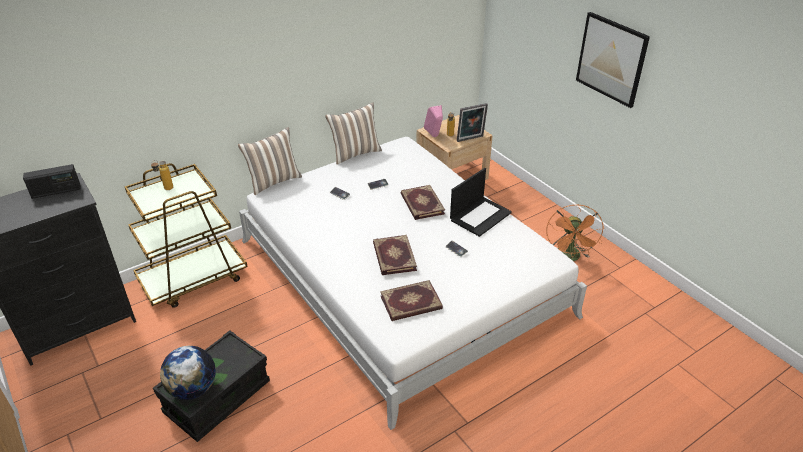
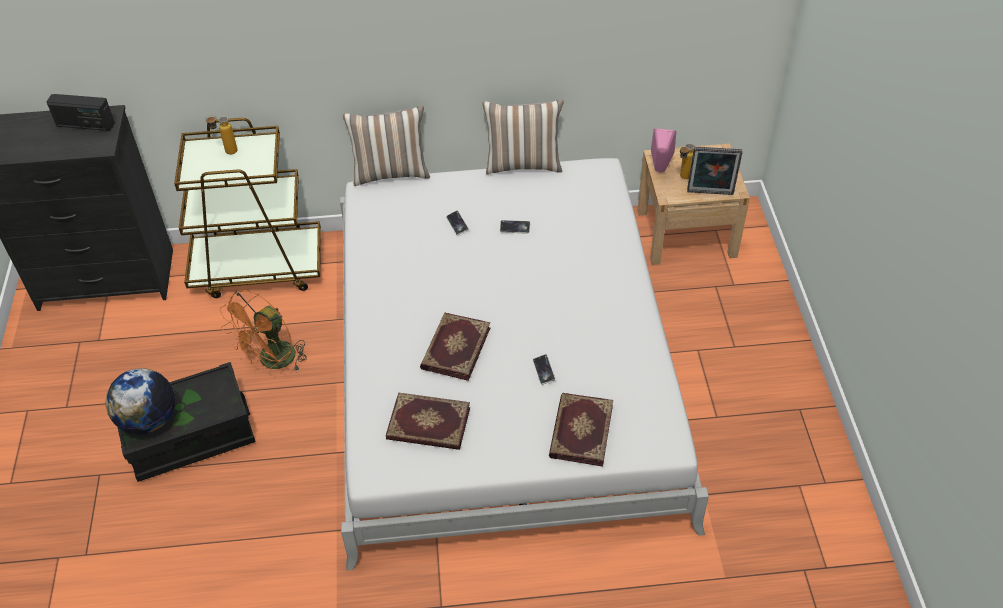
camera: 30 degrees right, 10 degrees up
(421, 204) = (551, 280): book -> book (580, 431)
(480, 216) = (618, 330): laptop -> none
(569, 258) = (760, 435): orange fan -> orange fan (273, 362)
(611, 59) = (895, 165): picture -> none

